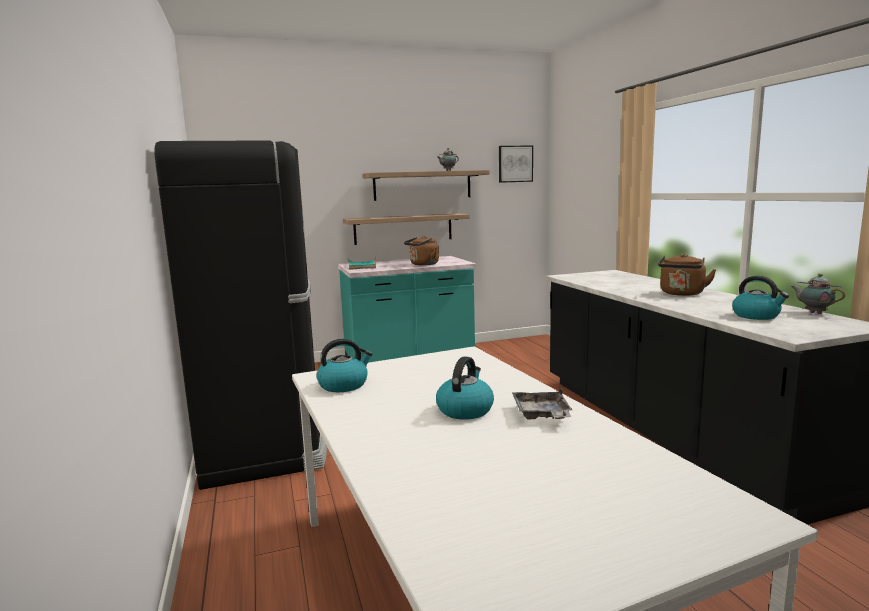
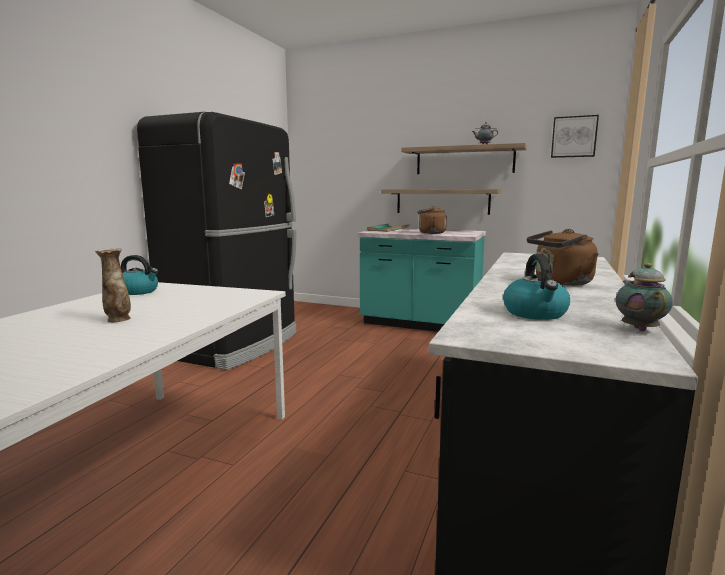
camera: 40 degrees right, 0 degrees up
(465, 410) = (118, 319): kettle -> vase
(542, 415) = (129, 336): grey tray -> none

